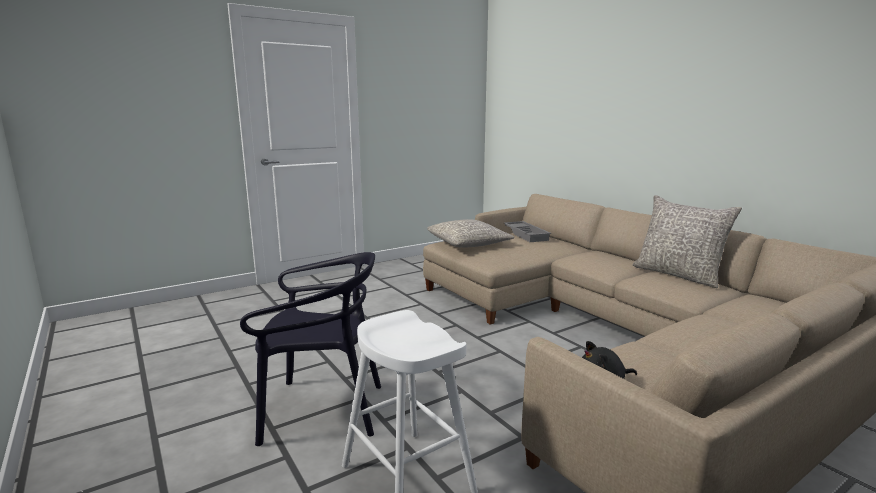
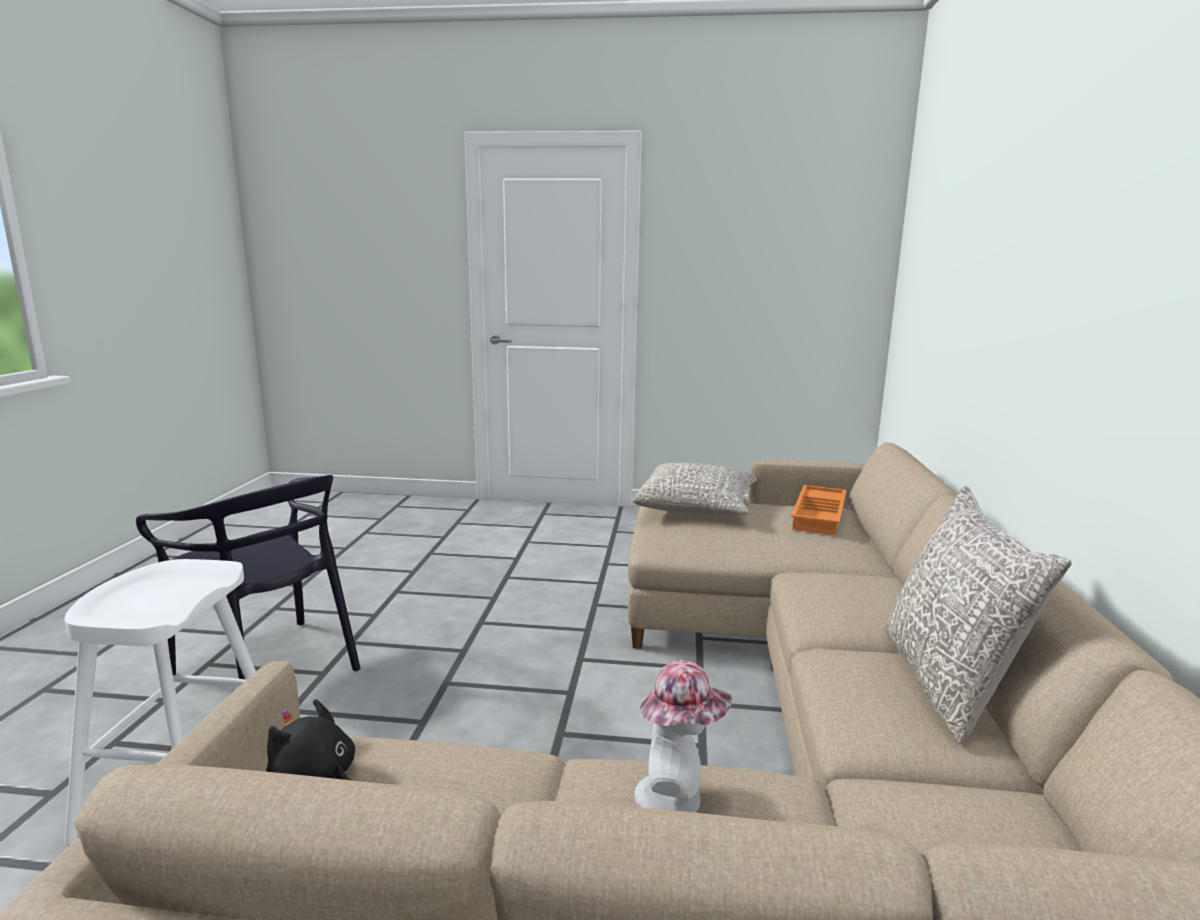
camera: 40 degrees right, 0 degrees up
(527, 235) = (820, 516): grey tray -> orange tray
(699, 330) = (677, 797): none -> hat

